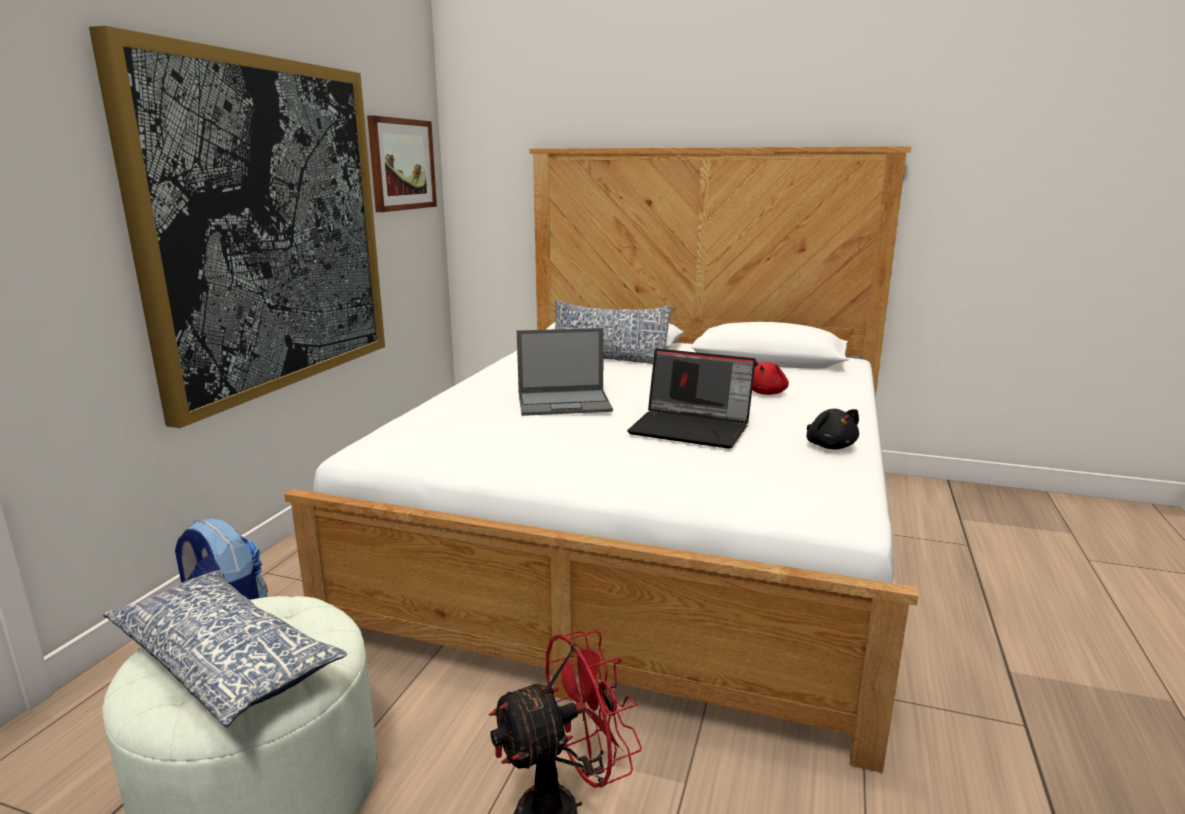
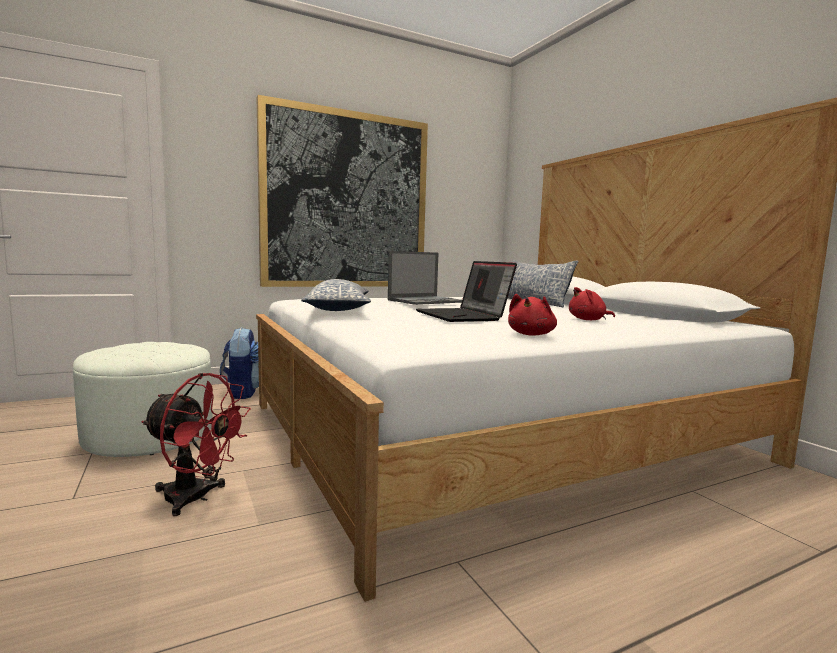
camera: 45 degrees right, 10 degrees down
(225, 659) = (135, 349): pillow -> pillow (339, 309)
(402, 164) = (463, 181): picture -> none
(565, 403) = (426, 301): laptop -> laptop turned 75 degrees counterclockwise
(829, 446) = (531, 335): black plush toy -> red plush toy

